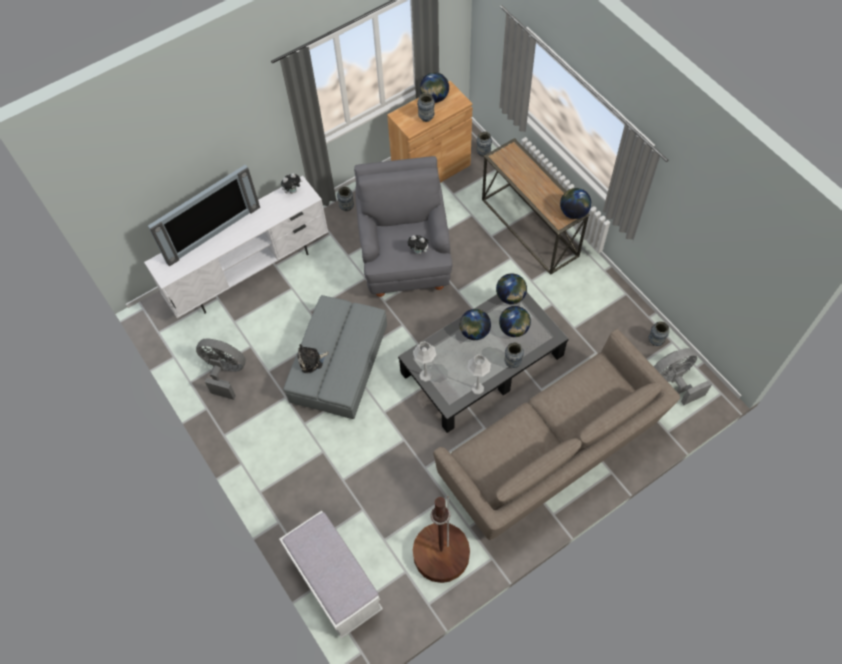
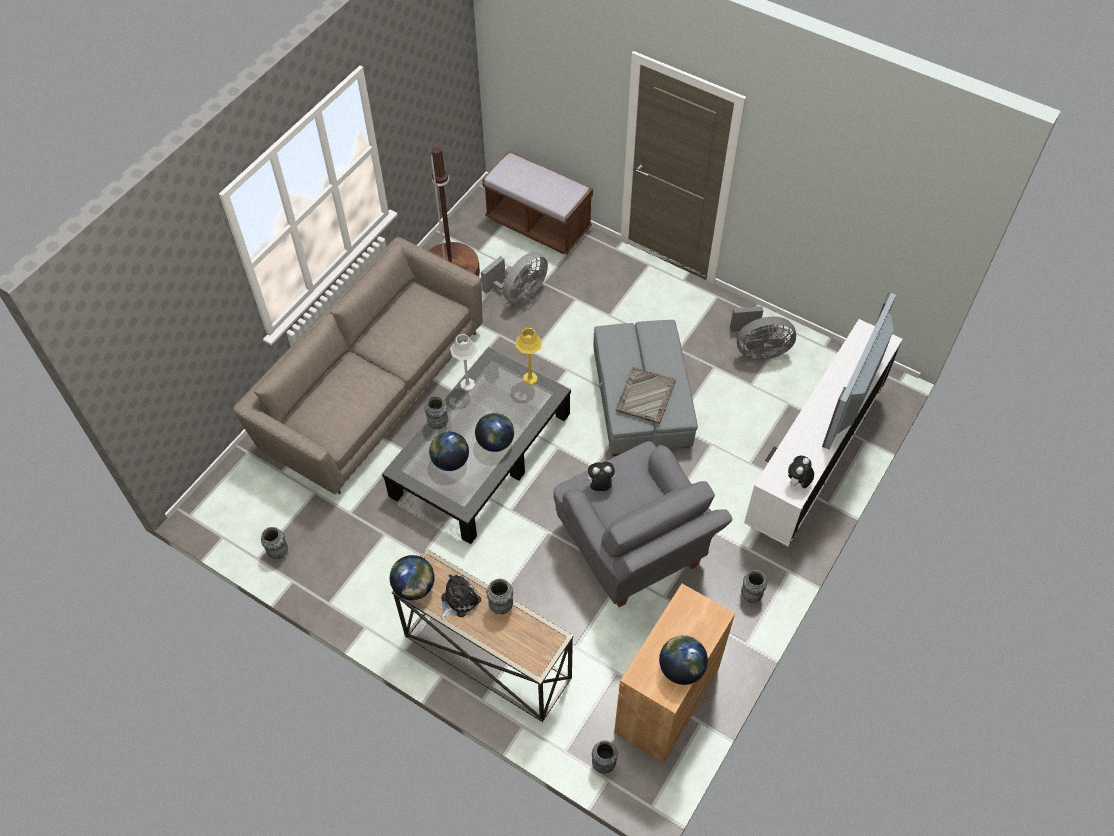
camera: 155 degrees right, 5 degrees down
(311, 360) = (661, 350): plush toy -> plush toy (458, 600)
(335, 582) = (538, 225): white bench -> brown bench
(346, 326) = (645, 396): none -> grey tray
(425, 375) = (530, 378): grey table lamp -> yellow table lamp
(426, 118) = (675, 627): vase -> vase (501, 606)
(510, 296) = (468, 499): globe -> none
(672, 382) = (250, 508): grey fan -> grey fan (519, 294)

